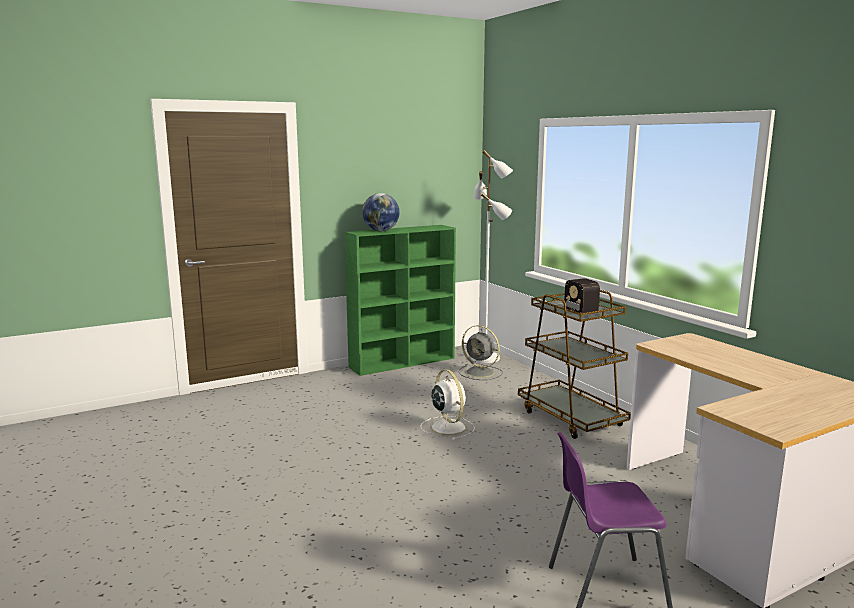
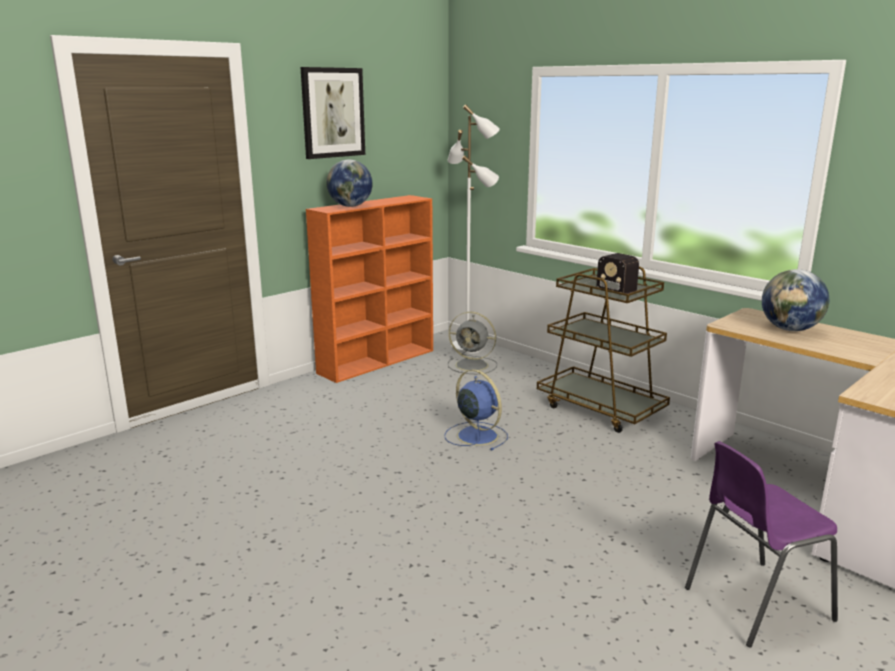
camera: 15 degrees left, 5 degrees up
(373, 156) = (332, 113): none -> picture
(403, 362) = (378, 361): green bookcase -> orange bookcase
(447, 427) = (476, 435): white fan -> blue fan
(712, 353) = (790, 329): none -> globe

